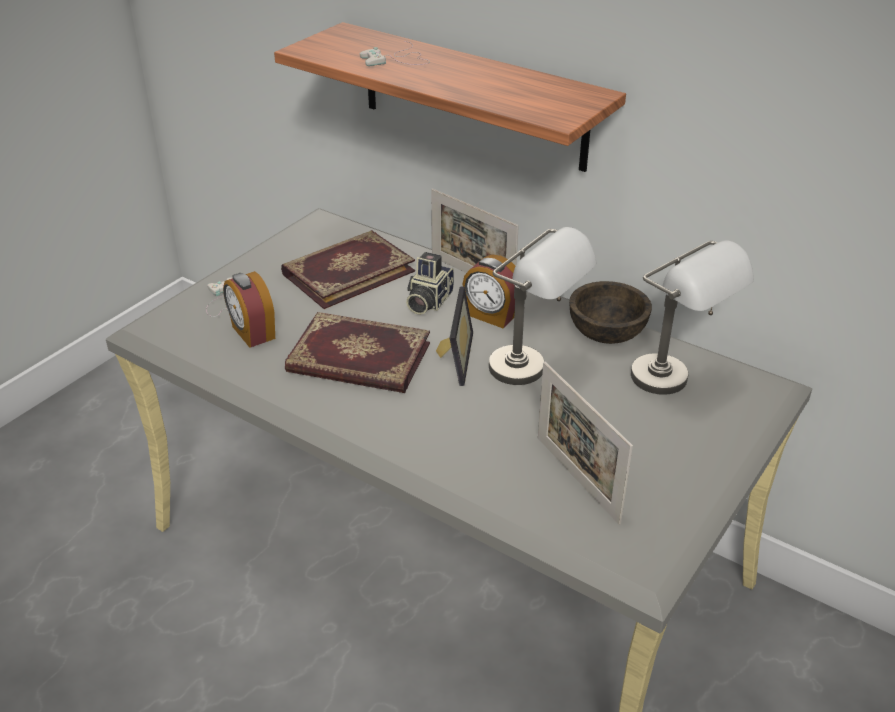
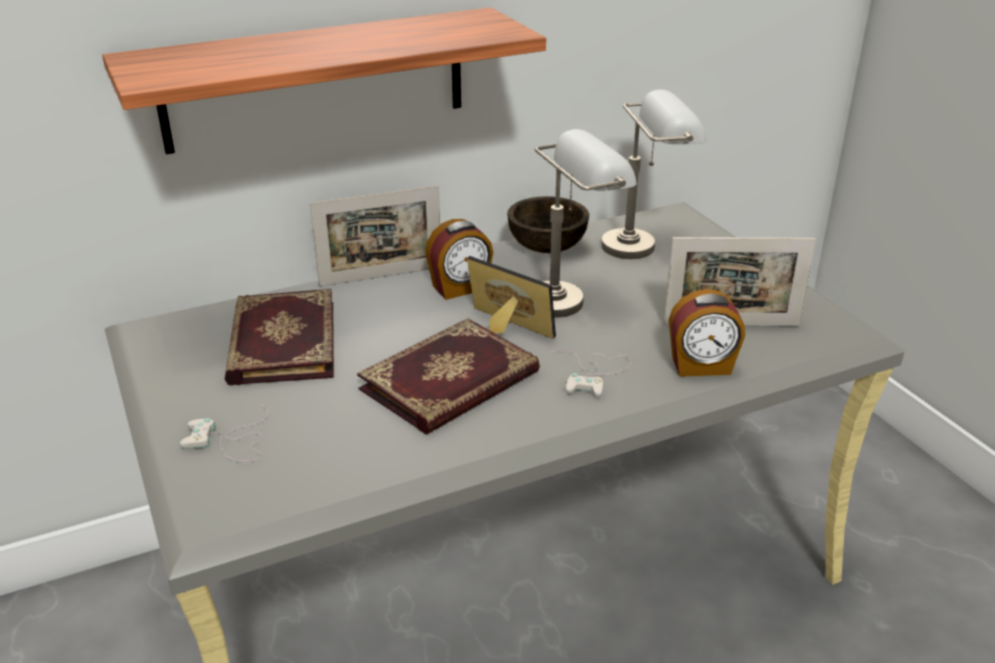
camera: 60 degrees left, 5 degrees down
(252, 333) = (322, 439): alarm clock -> alarm clock (701, 366)
(397, 60) = (267, 53): white game controller -> white game controller (594, 373)
(427, 301) = (395, 313): camera -> none

